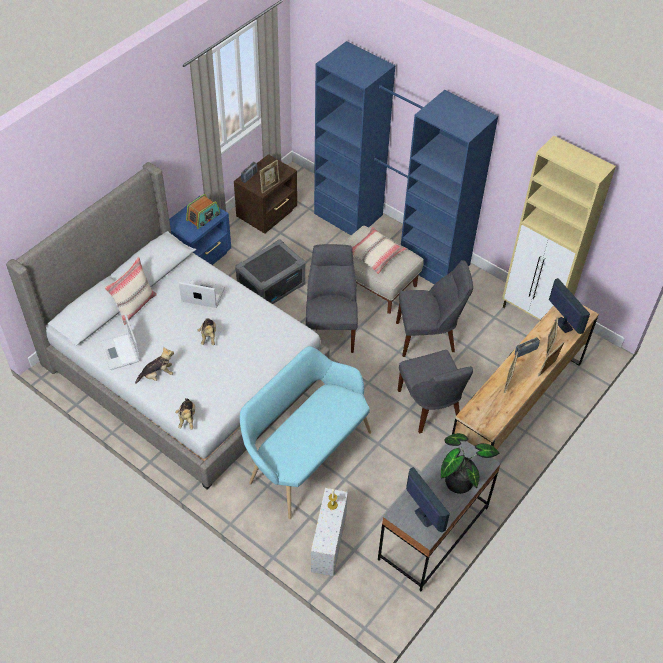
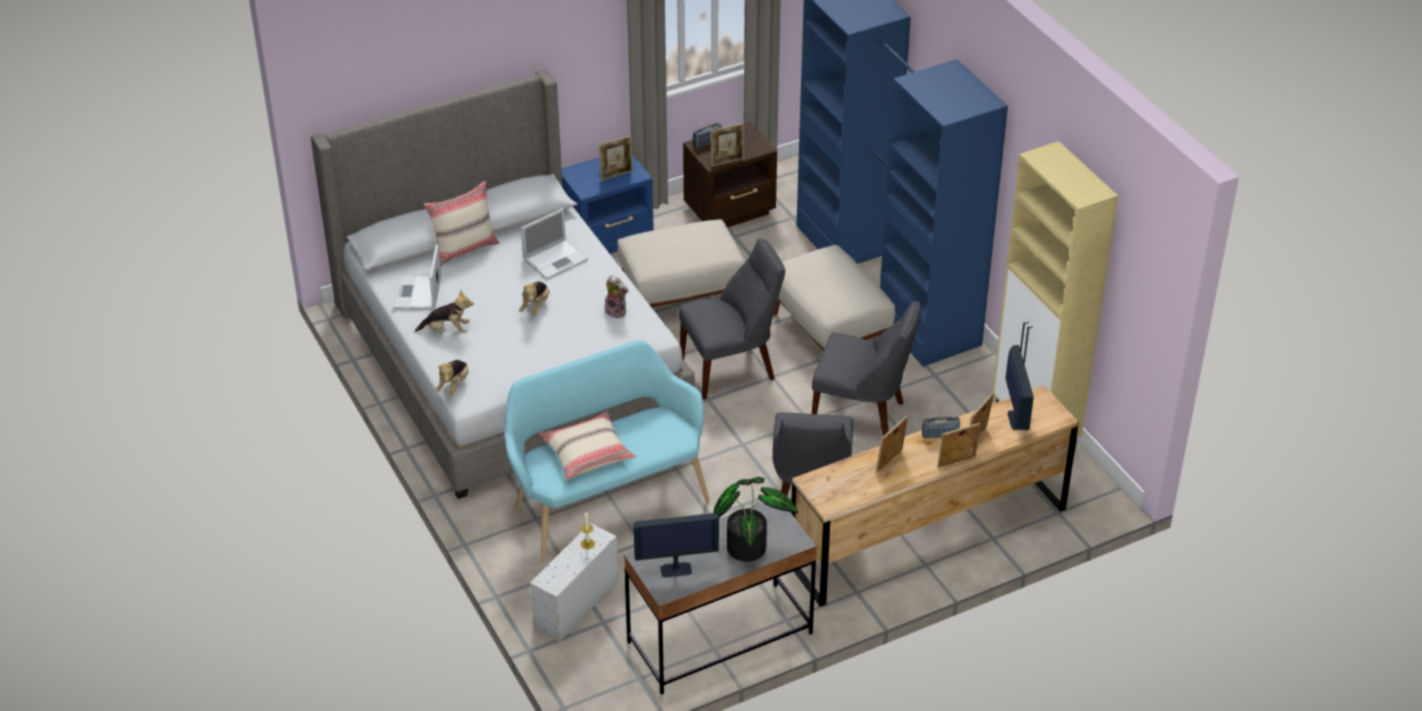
camera: 25 degrees right, 10 degrees down
(202, 295) = (556, 259): laptop -> laptop turned 105 degrees clockwise
(203, 217) = (616, 175): radio -> picture frame
(265, 323) = (617, 311): none -> plush toy
(271, 286) = (682, 296): grey storage box -> beige ottoman
(331, 329) = (731, 368): grey chair -> grey chair turned 45 degrees clockwise
(375, 255) = (825, 281): beige pillow -> beige pillow (587, 453)
(424, 516) = (677, 569): monitor -> monitor turned 90 degrees clockwise

